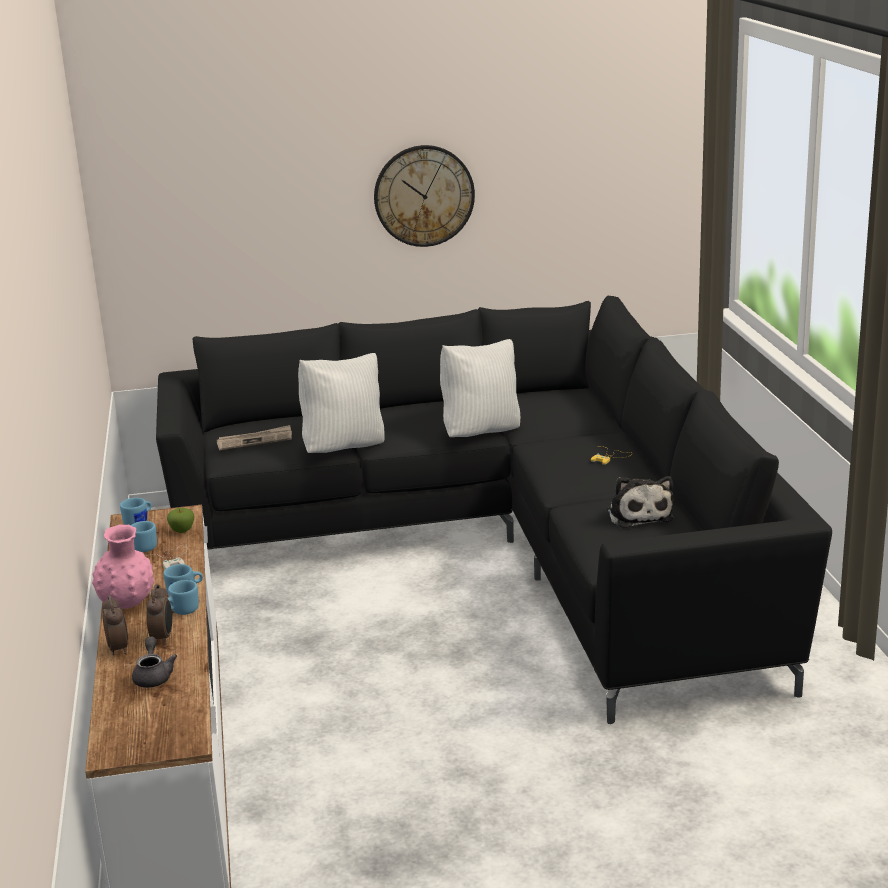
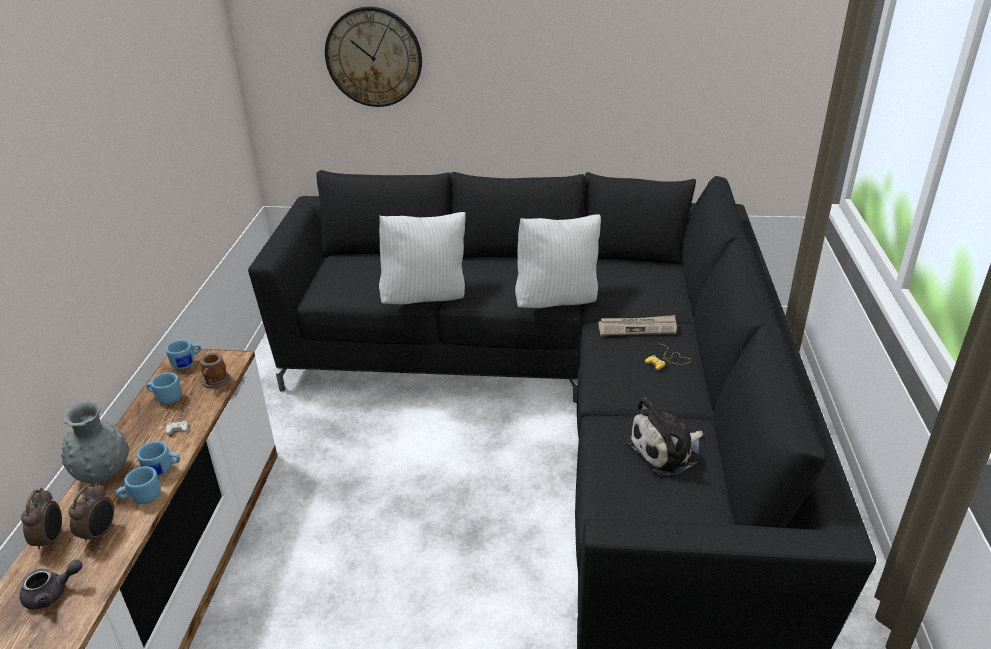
camera: 15 degrees right, 10 degrees up
(127, 604) = (103, 474): pink vase -> grey vase
(153, 676) = (52, 594): grey teapot -> grey teapot turned 60 degrees clockwise
(182, 531) = (215, 382): apple -> mug
(255, 440) = (351, 277): newspaper -> newspaper (637, 328)
(424, 195) = (546, 56): wall clock -> wall clock (374, 57)
(639, 514) = (666, 451): plush toy -> plush toy turned 60 degrees clockwise

